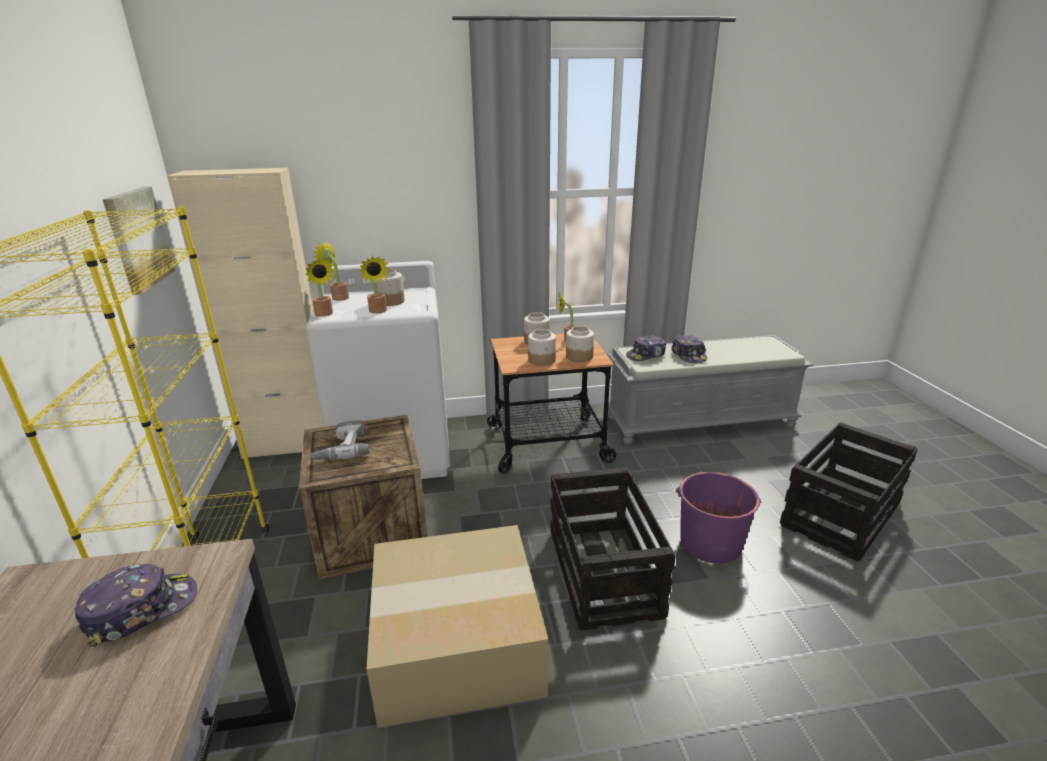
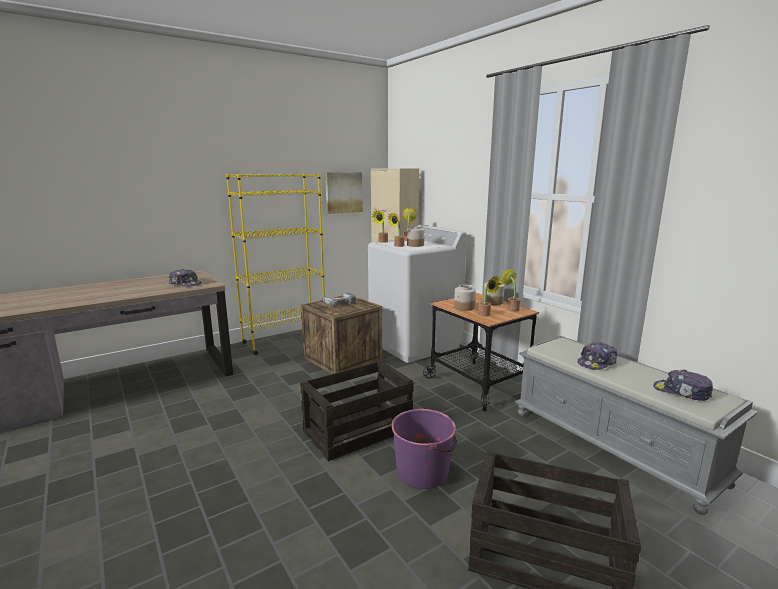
camera: 65 degrees right, 10 degrees down
(455, 644) = (278, 398): cardboard box -> none
(579, 356) = (486, 315): jar -> potted plant
(646, 355) = (565, 347): cap -> cap (681, 392)

